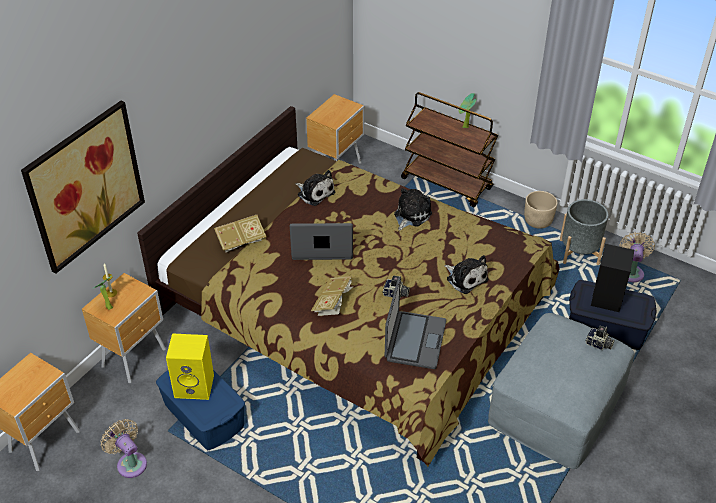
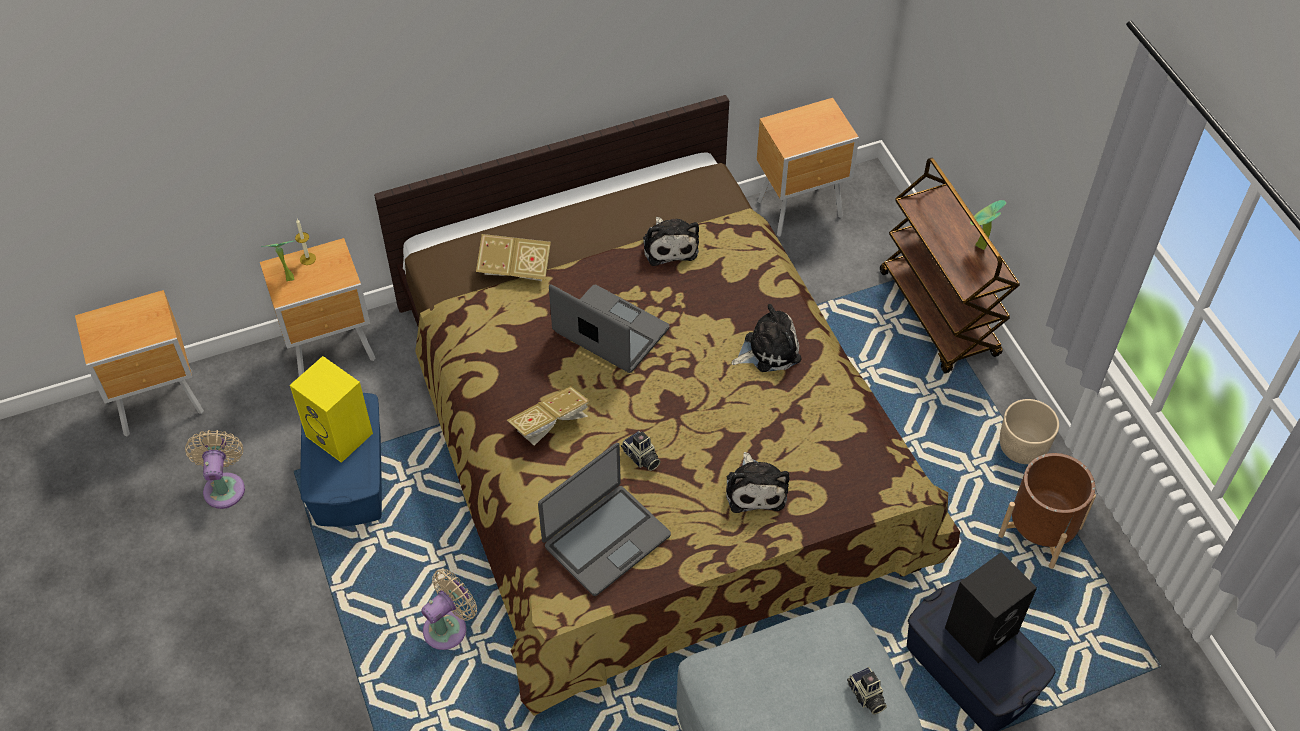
camera: 35 degrees right, 10 degrees up
(85, 186) = (285, 111): picture -> none
(579, 252) = (1040, 531): grey planter -> brown planter
(631, 272) = (1093, 608): beige fan -> beige fan (449, 627)

